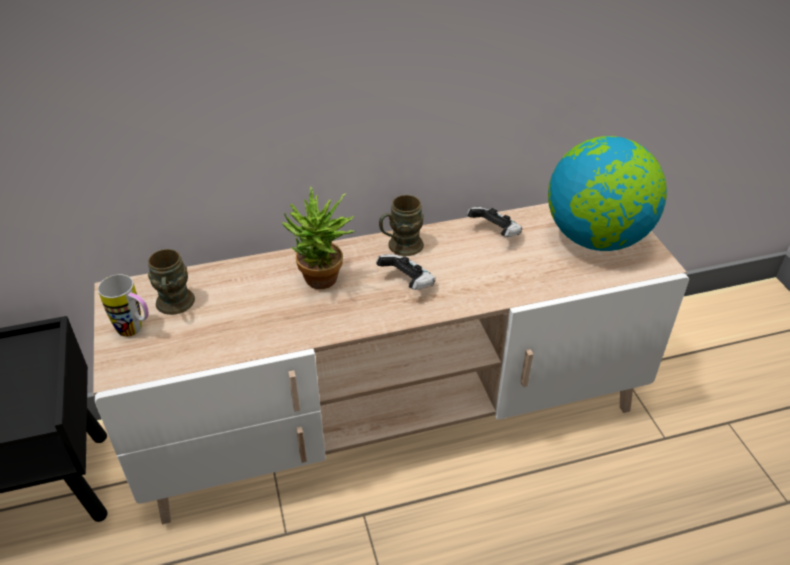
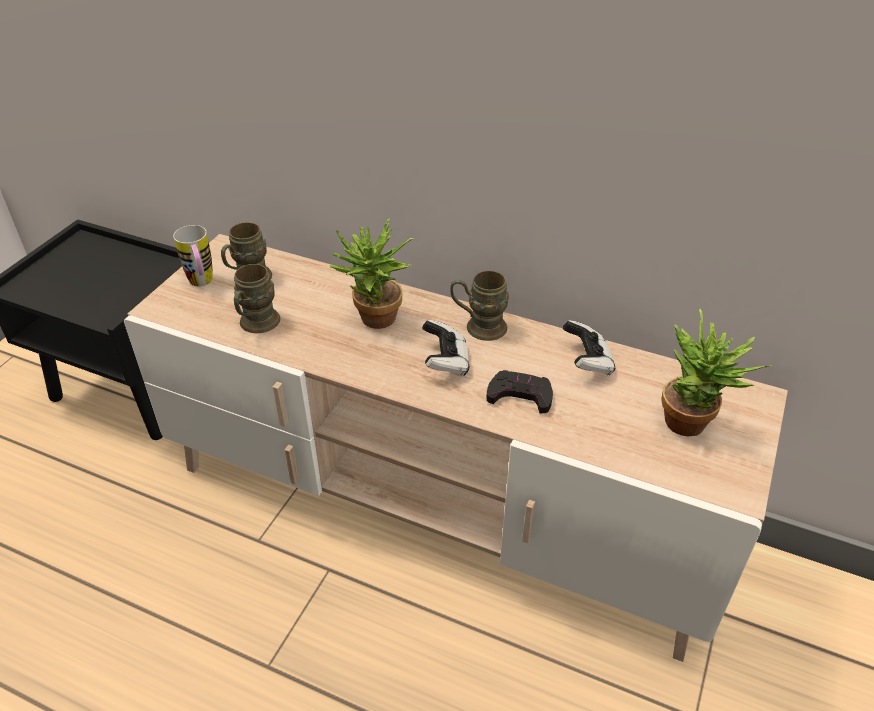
camera: 40 degrees right, 0 degrees up
(229, 336) = (256, 325): none -> brown mug
(481, 277) = (520, 395): none -> black game controller
(596, 238) = (693, 425): globe -> potted plant

